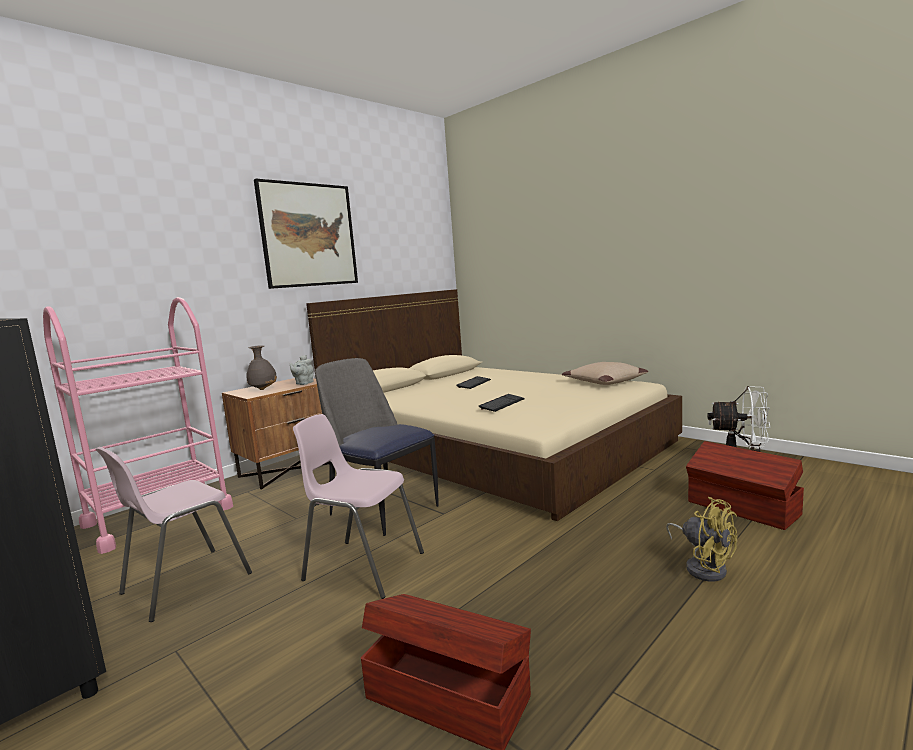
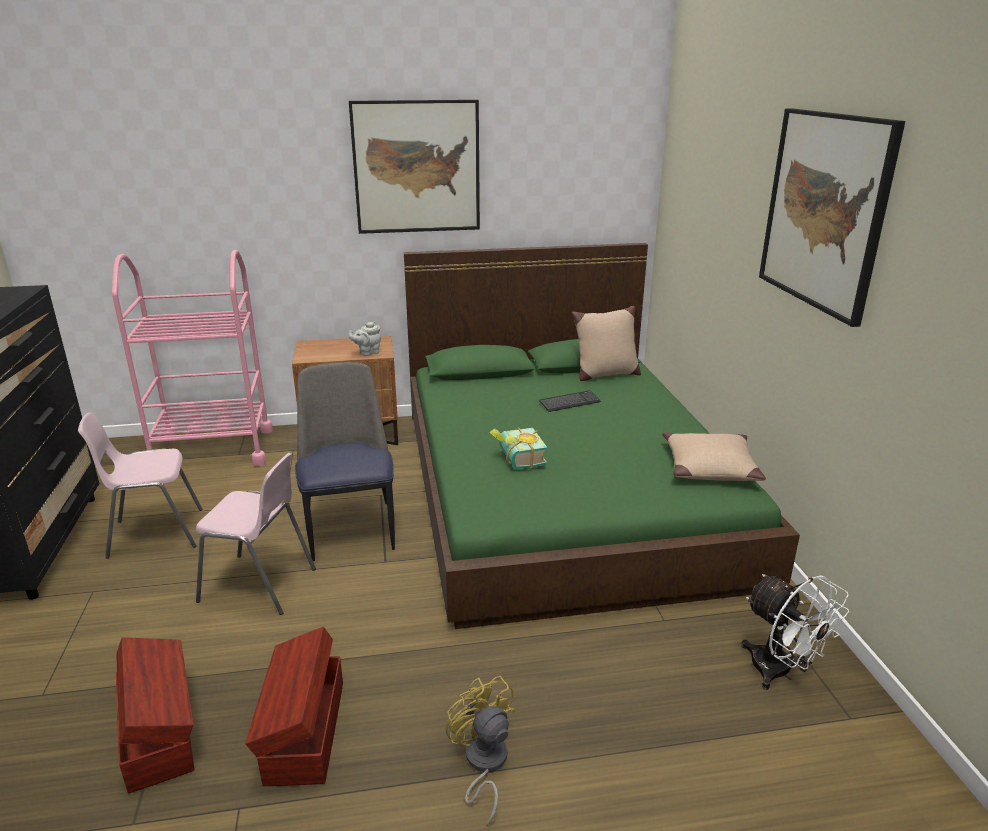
camera: 35 degrees right, 15 degrees up
(263, 389) = (327, 349): grey vase -> none
(363, 566) = (259, 585): pink chair -> pink chair turned 135 degrees clockwise
(467, 373) = (605, 374): none -> beige pillow
(492, 444) = (563, 487): beige bed -> green bed
(502, 404) = (516, 460): keyboard -> book
(634, 204) = (824, 211): none -> picture
(703, 567) = (483, 764): yellow fan -> yellow fan turned 150 degrees clockwise
(743, 509) = (653, 731): brown storage box -> brown storage box (303, 732)

